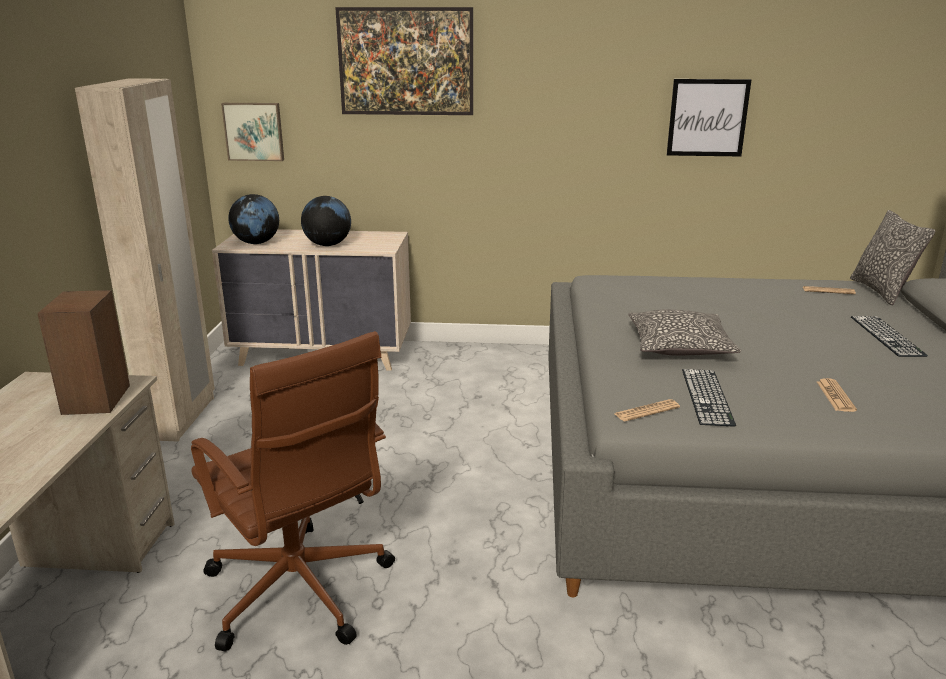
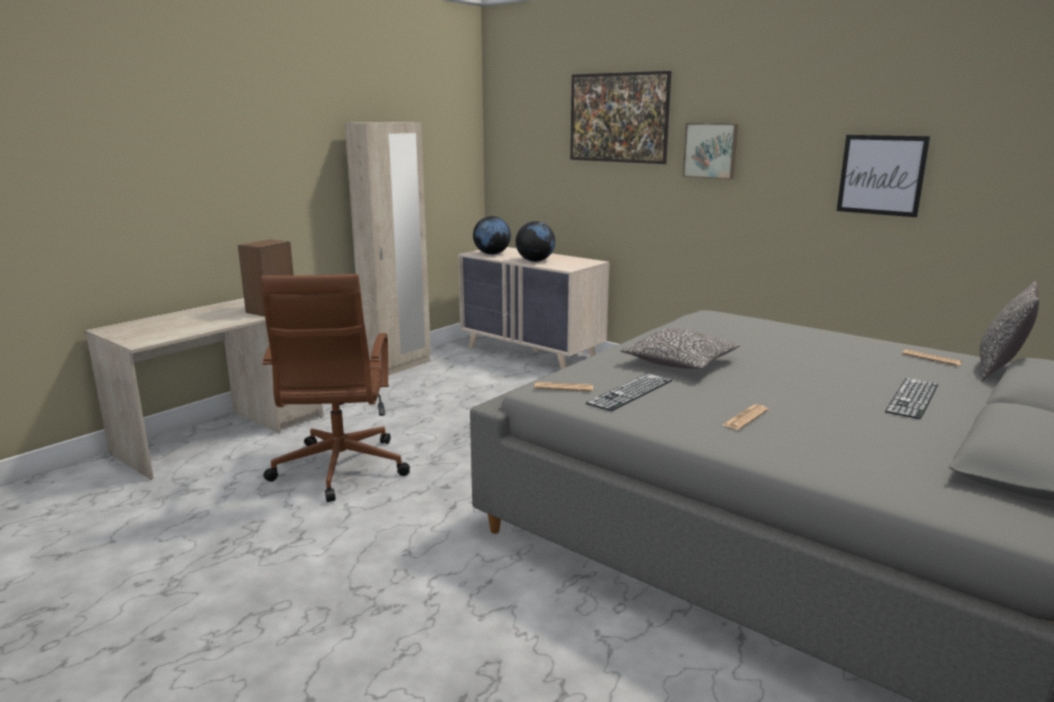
camera: 35 degrees right, 5 degrees down
(254, 131) = (514, 171): picture -> picture (711, 150)

